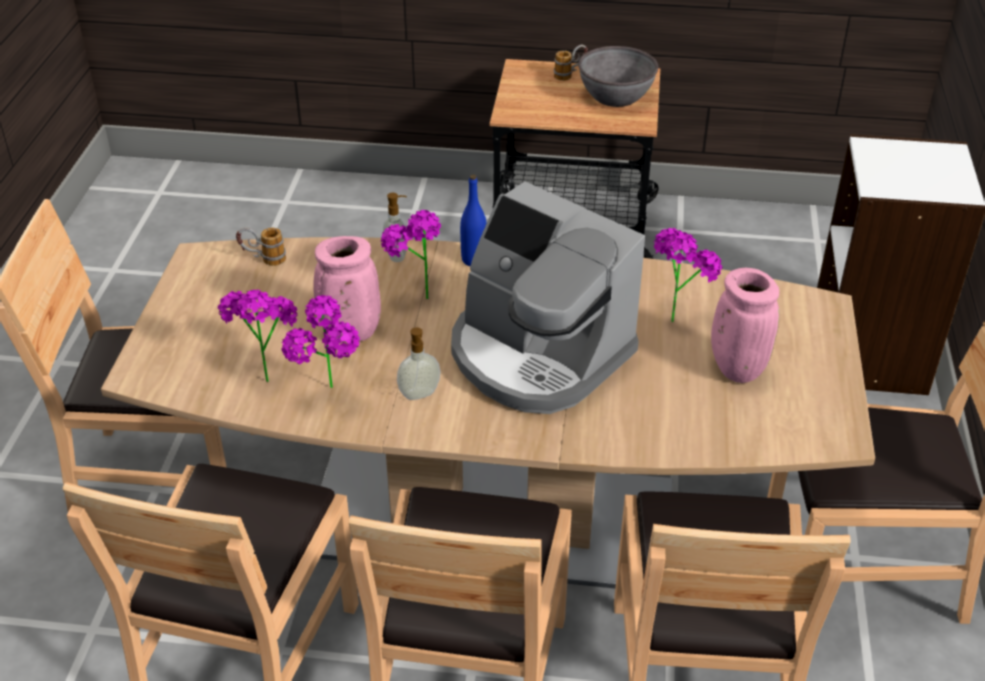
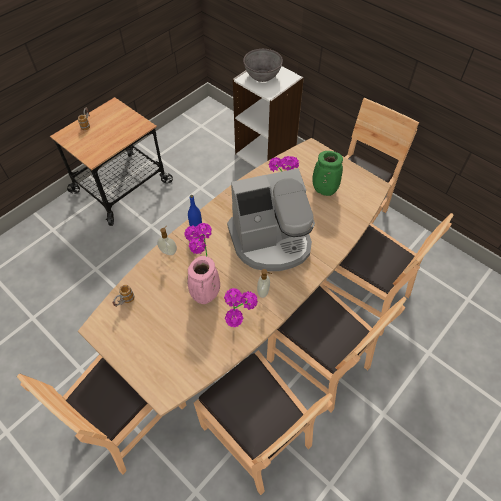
camera: 55 degrees left, 15 degrees up
(265, 372) = (205, 340): potted plant -> none
(615, 96) = (118, 121): grey bowl -> grey bowl (262, 75)
(735, 368) = (324, 190): pink vase -> green vase

